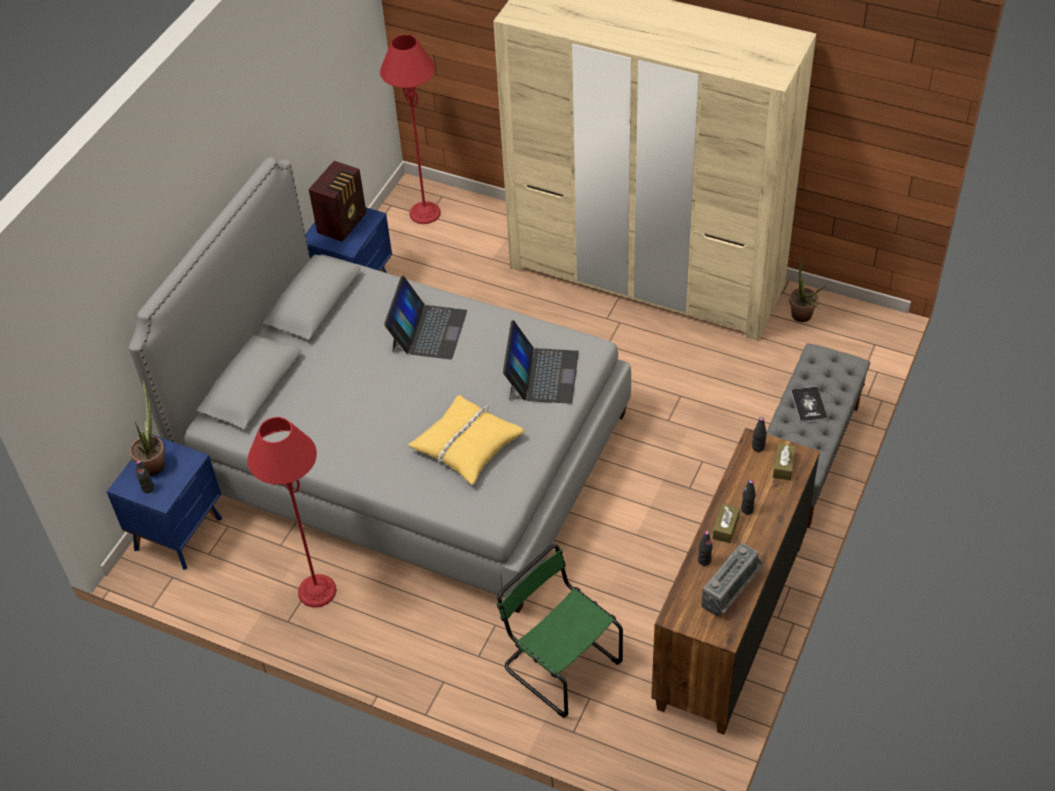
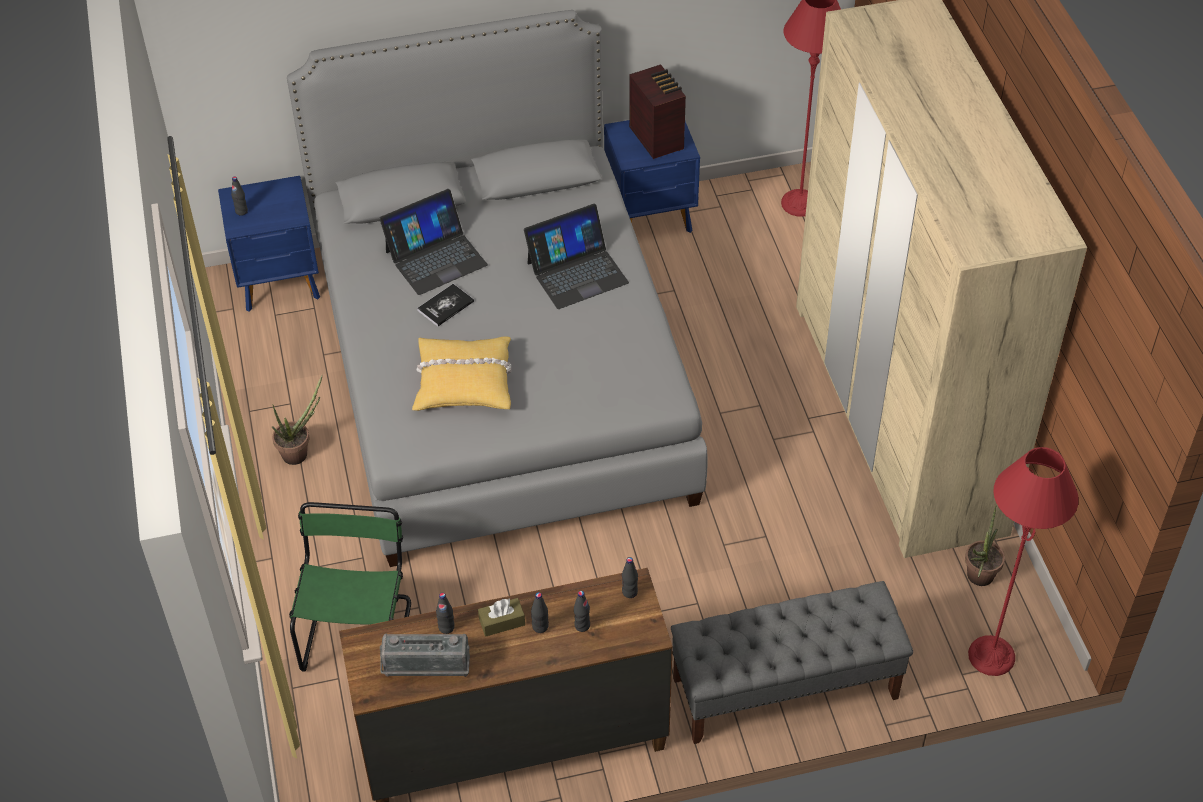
camera: 50 degrees right, 0 degrees up
(154, 462) = (272, 196): potted plant -> potted plant (300, 452)
(317, 591) = (296, 410): red floor lamp -> red floor lamp (991, 656)
(343, 223) = (657, 137): radio -> radio turned 105 degrees counterclockwise
(542, 375) = (600, 384): laptop -> laptop (435, 258)
(764, 487) = (582, 625): none -> black bottle
(783, 466) = (623, 626): brown tissue box -> none
(808, 405) = (792, 628): book -> book (445, 306)

